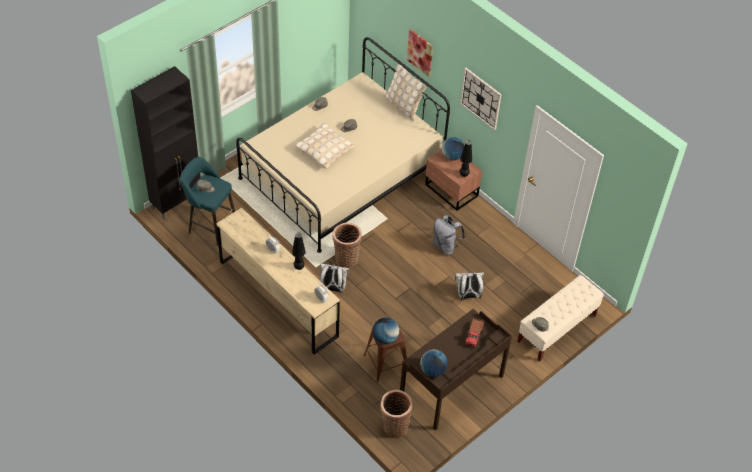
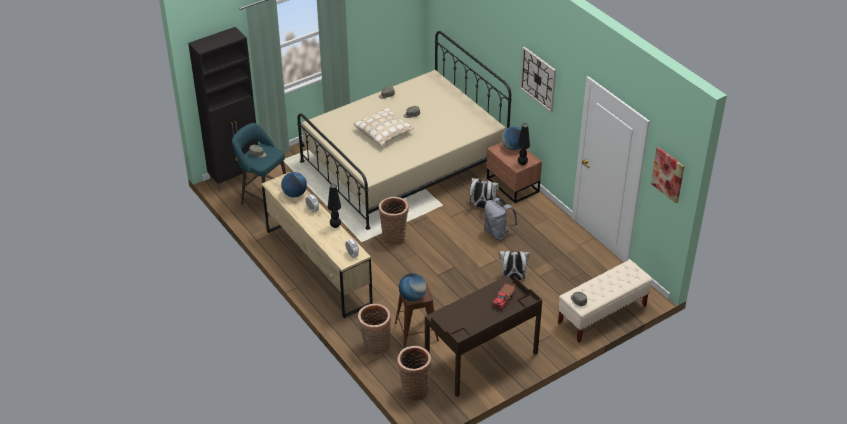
camera: 10 degrees right, 10 degrees down
(333, 288) = (375, 262): white backpack -> white backpack (482, 206)
(349, 383) = (375, 346): none -> basket
(403, 106) = (470, 99): beige pillow -> none
(420, 52) = (485, 38): picture -> picture (668, 174)
(433, 370) = (455, 326): globe -> globe (294, 194)

